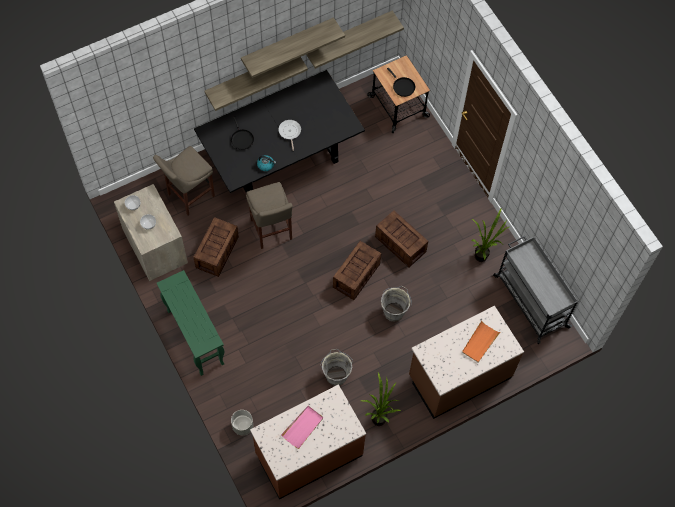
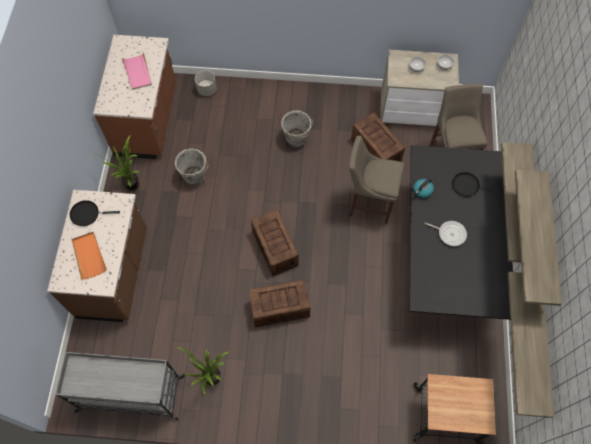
camera: 125 degrees right, 0 degrees up
(195, 337) = (307, 95): green console table -> none
(394, 311) = (216, 258): grey bucket -> grey bucket (296, 139)
(402, 86) = (450, 399): black frying pan -> black frying pan (87, 214)

